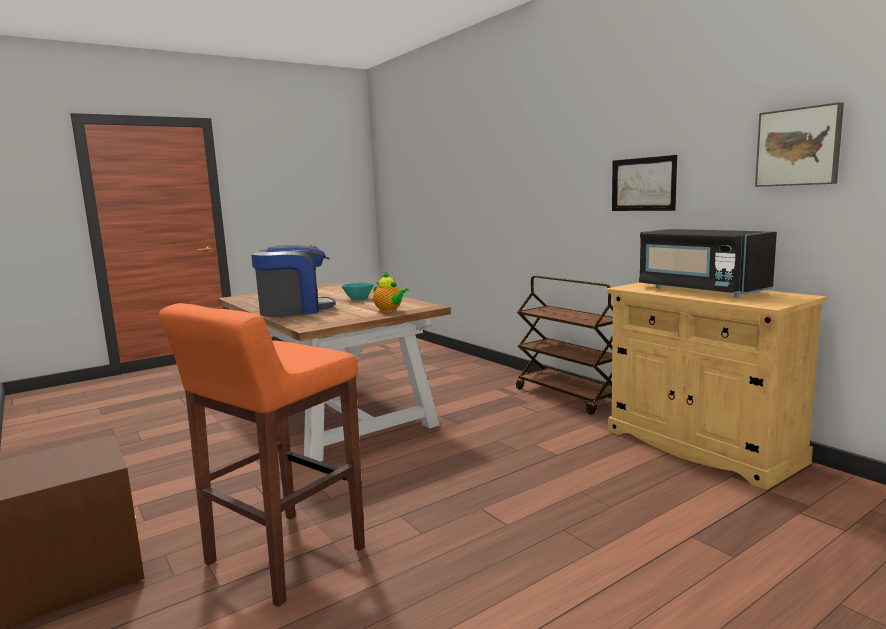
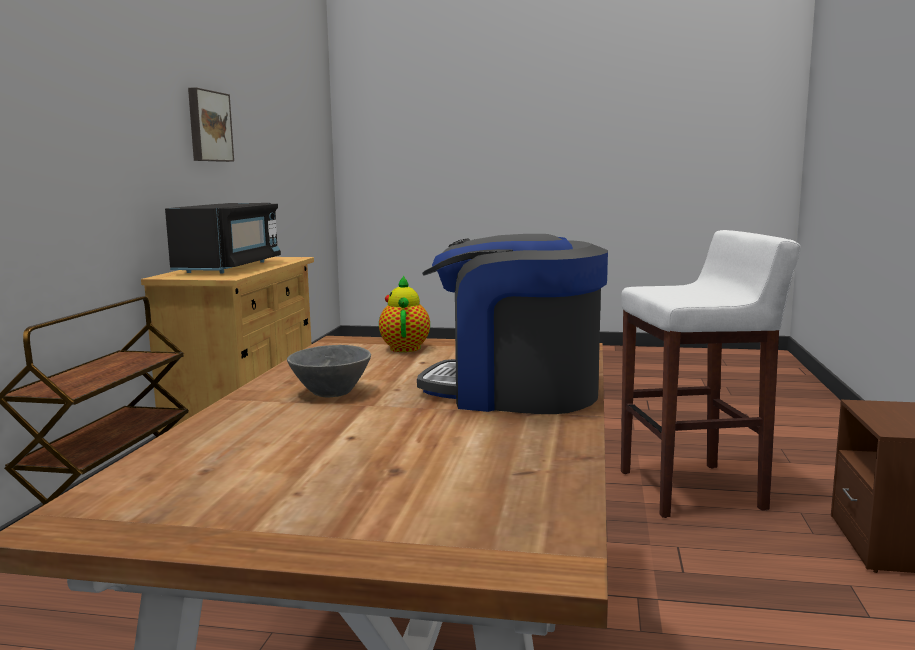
camera: 135 degrees left, 0 degrees up
(283, 557) = (693, 490): orange stool -> white stool
(359, 299) = (328, 392): turquoise bowl -> grey bowl
(643, 184) = (106, 149): picture -> none

